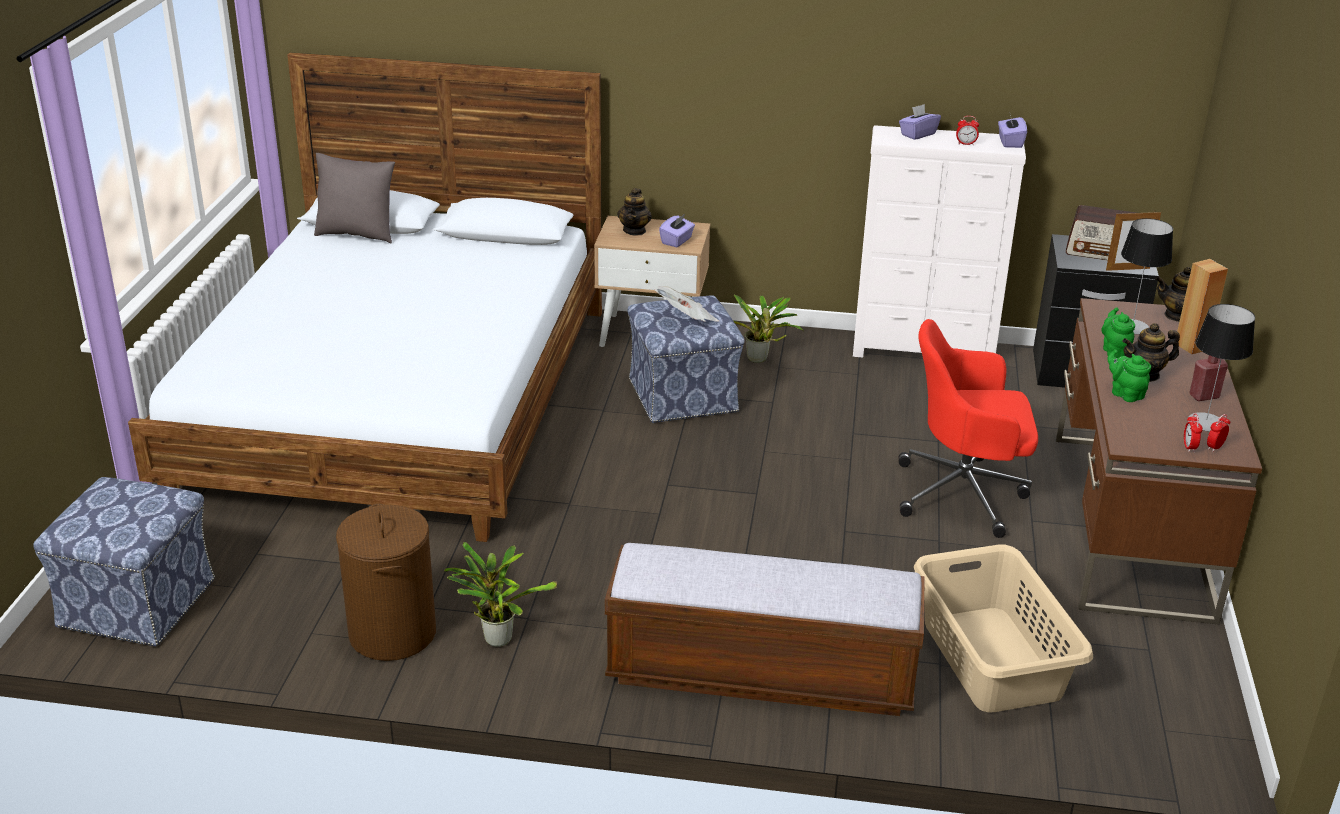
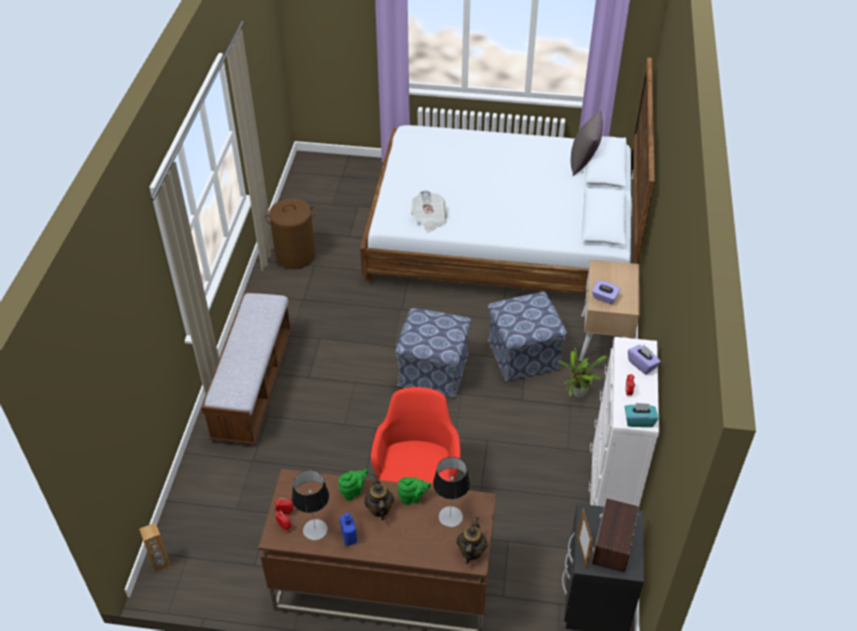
camera: 90 degrees right, 15 degrees up
(138, 602) = (323, 179): ottoman -> ottoman (434, 371)
(496, 637) = (289, 289): potted plant -> none
(634, 231) = (616, 277): teapot -> none
(686, 320) = (520, 315): newspaper -> newspaper (429, 219)
(991, 659) = (253, 484): beige laundry basket -> none
(1010, 142) = (639, 421): purple tissue box -> turquoise tissue box
(1192, 346) = (421, 548): brown speaker -> brown speaker (161, 563)
(1204, 396) = (349, 537): red bottle -> blue bottle

